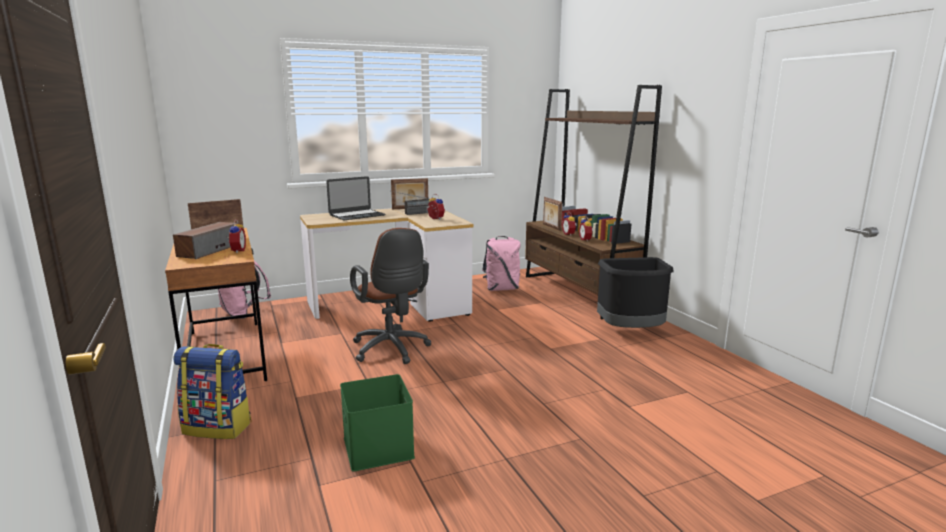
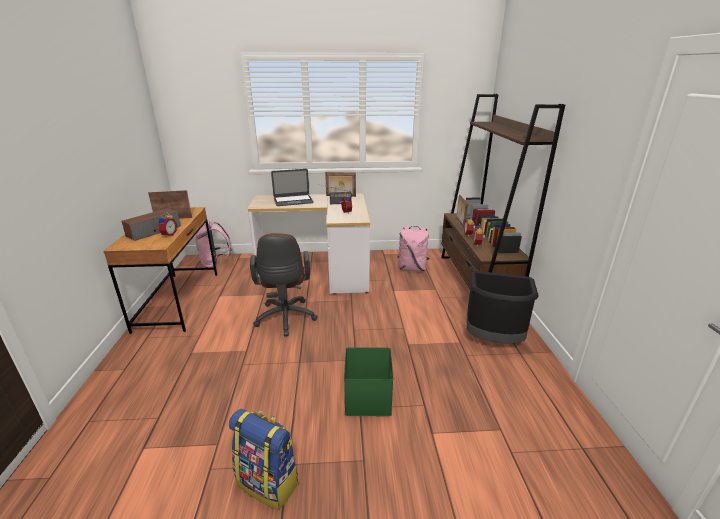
camera: 20 degrees right, 10 degrees up
(218, 427) = (126, 369): backpack -> backpack (269, 482)
(376, 447) = (206, 420): green storage box -> green storage box (367, 397)

